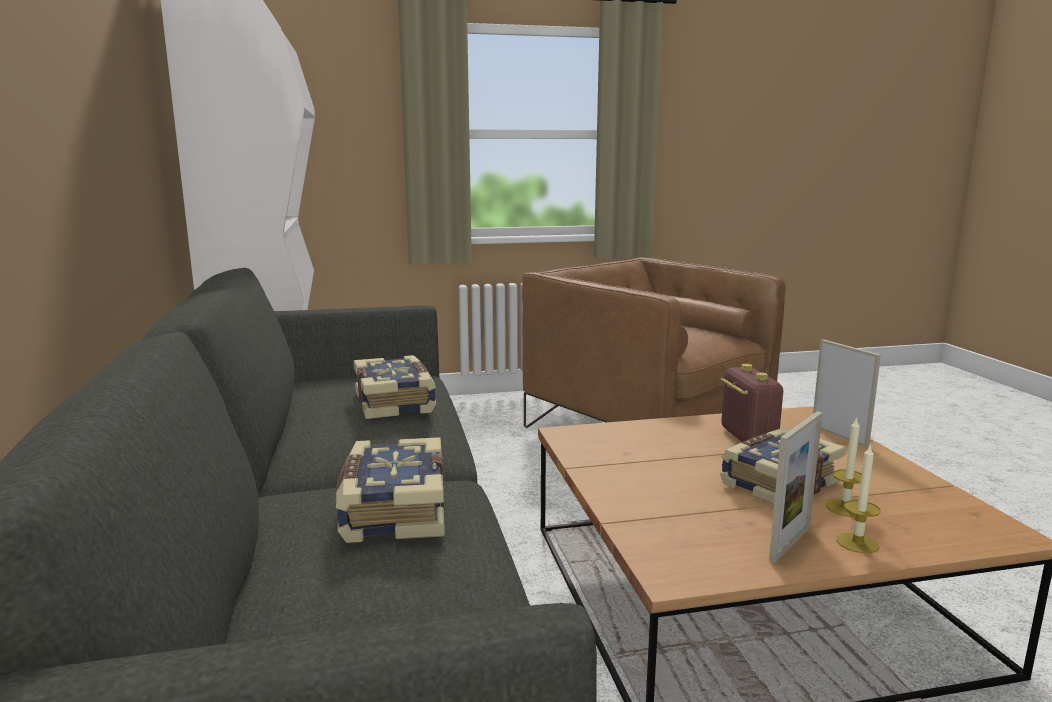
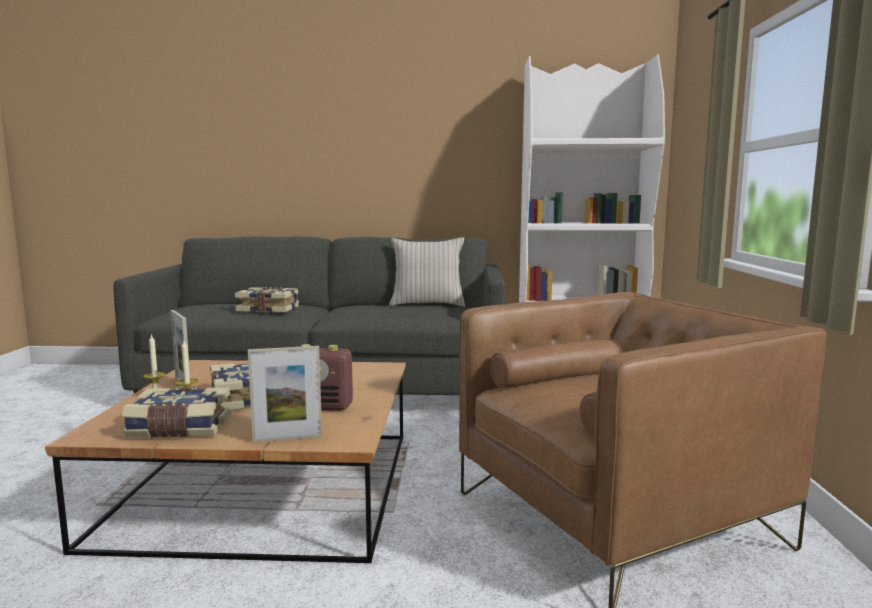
camera: 105 degrees right, 5 degrees down
(299, 397) = (427, 304): none -> beige pillow
(396, 402) = (396, 311): book -> book (179, 428)

